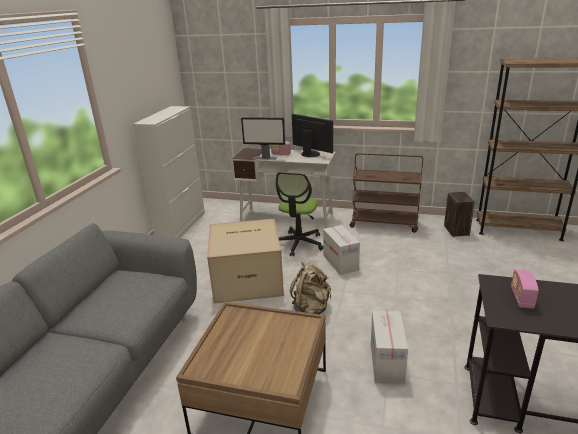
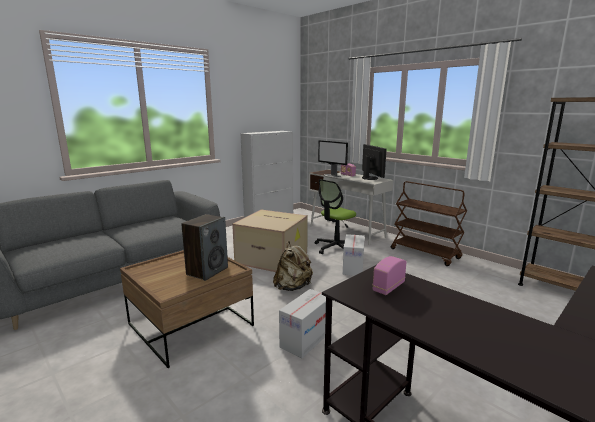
camera: 30 degrees right, 10 degrees down
(456, 230) = (493, 275): speaker -> speaker (207, 271)

